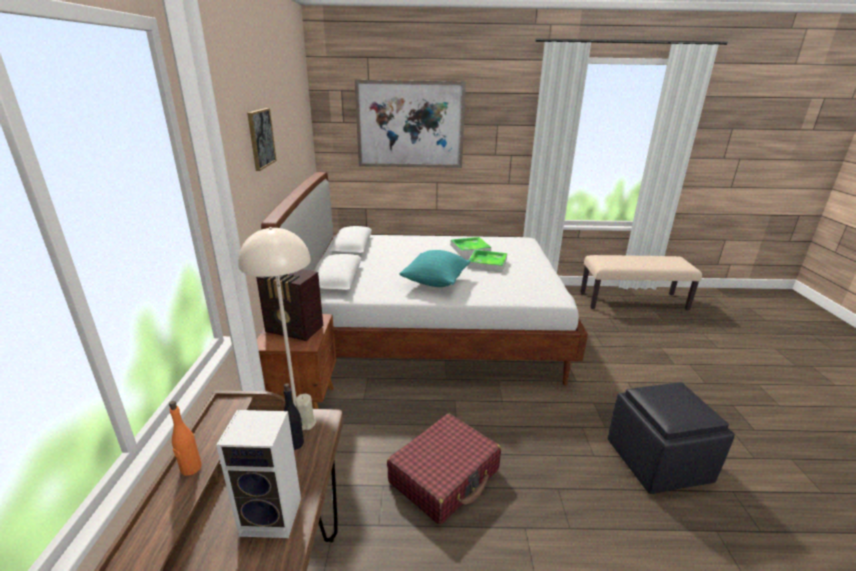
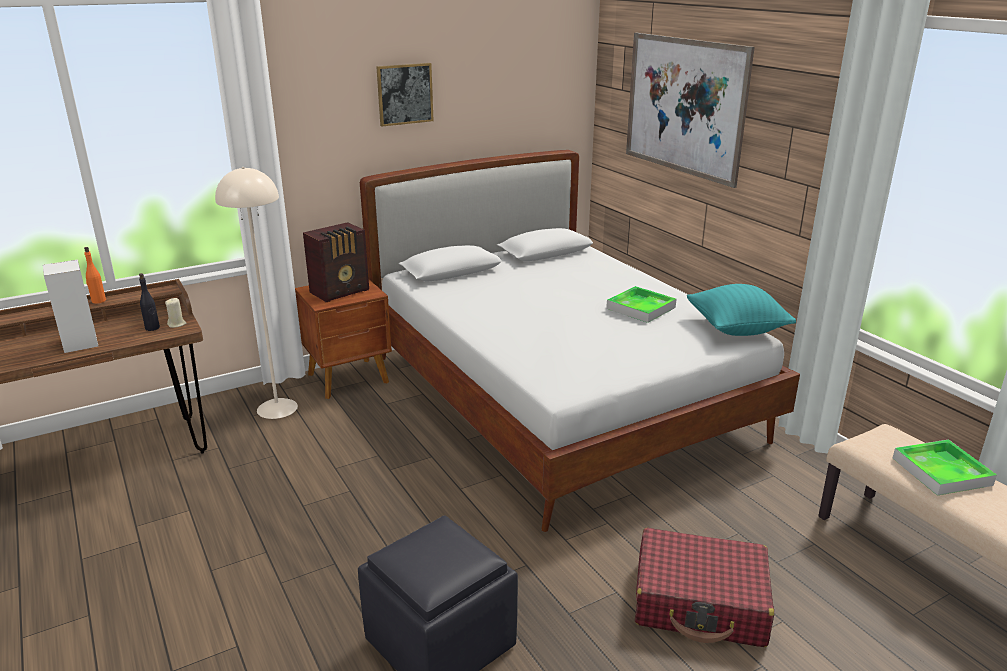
camera: 60 degrees right, 0 degrees up
(295, 330) = (341, 291): radio -> radio turned 120 degrees counterclockwise
(435, 282) = (504, 314): turquoise pillow -> turquoise pillow (736, 329)
(445, 476) = (307, 484): red suitcase -> red suitcase (700, 602)
(487, 263) = (603, 327): tray -> tray (941, 471)

